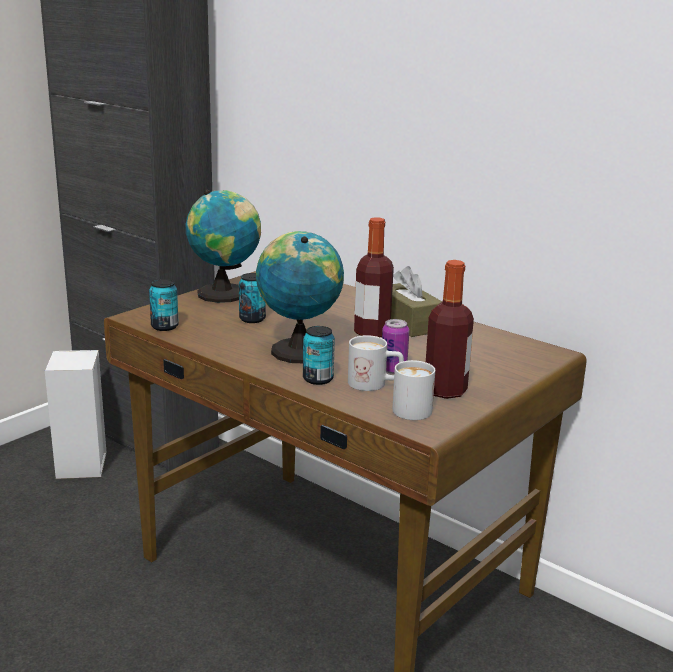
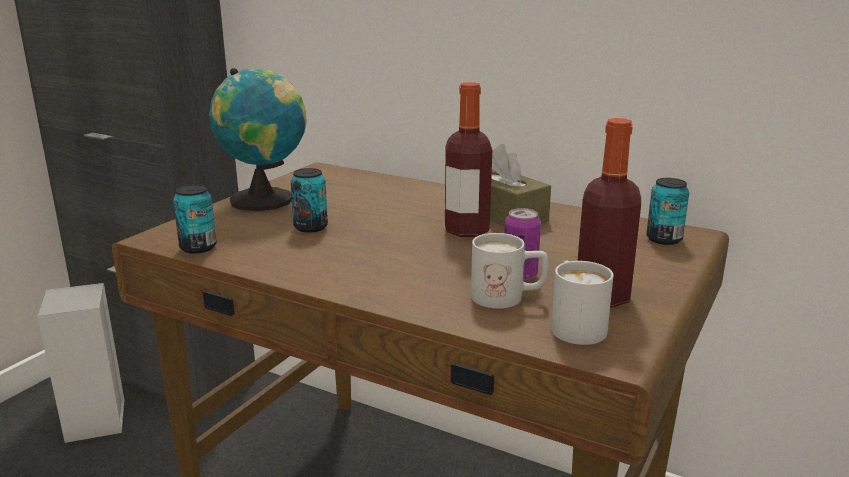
camera: 10 degrees left, 0 degrees up
(298, 350) = (386, 261): globe -> none
(318, 379) = (430, 298): can -> can (664, 239)

